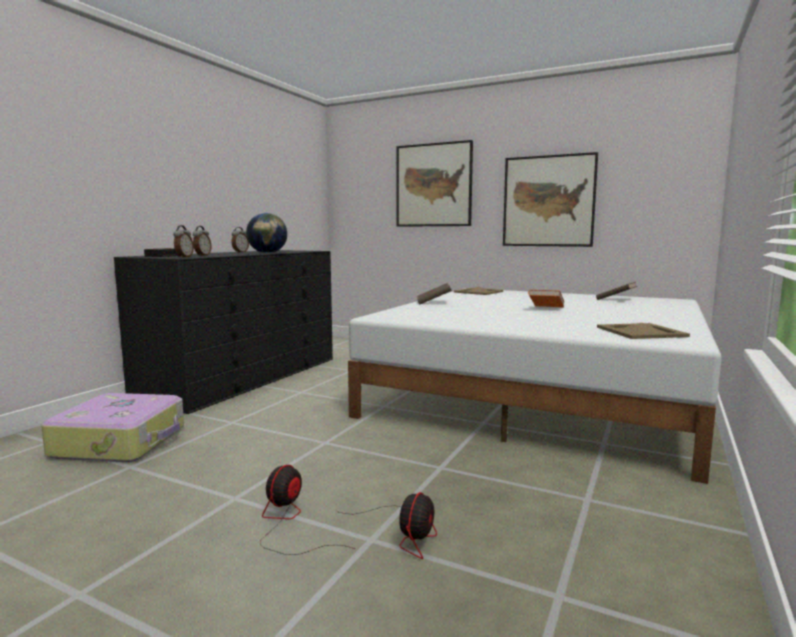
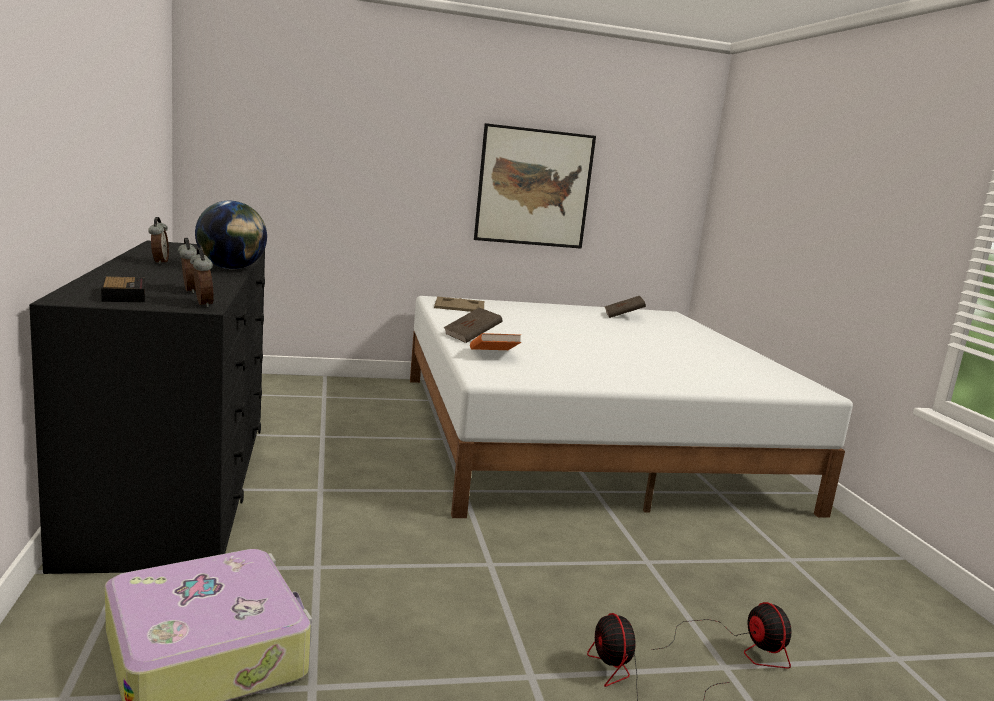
camera: 40 degrees left, 5 degrees up
(433, 185) = (375, 144): picture -> none
(546, 308) = (606, 341): orange book -> orange book (493, 355)
(641, 331) = (759, 377): beige tray -> none

